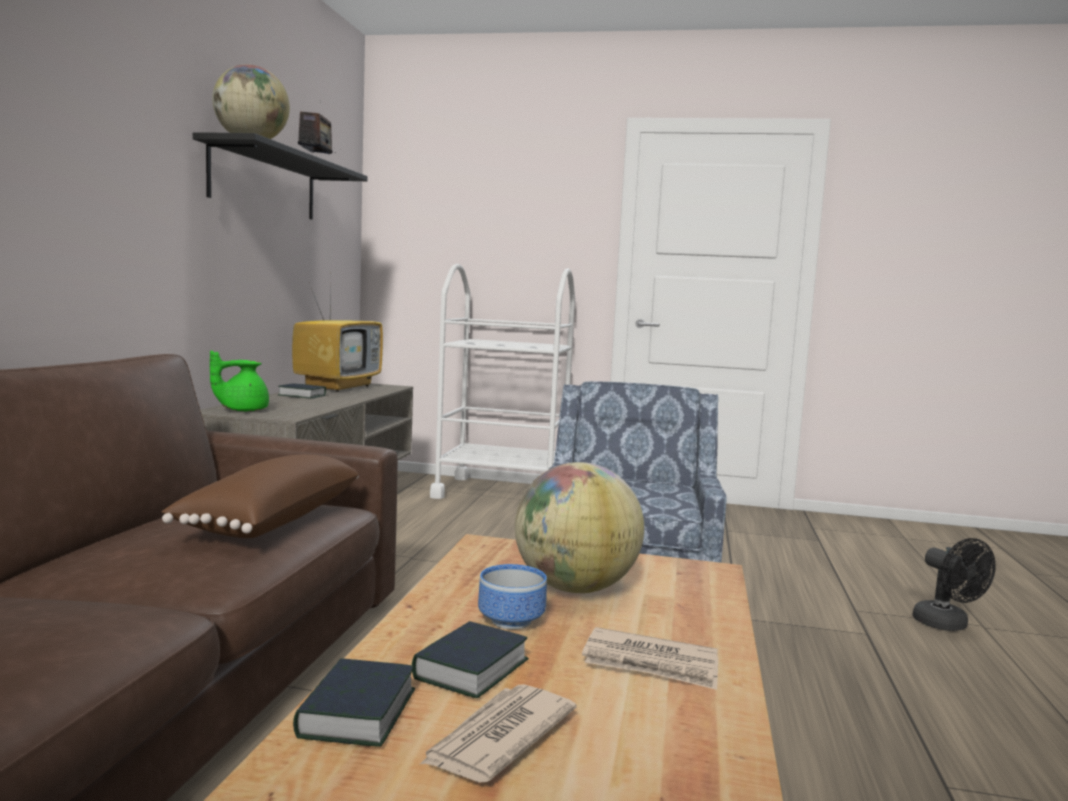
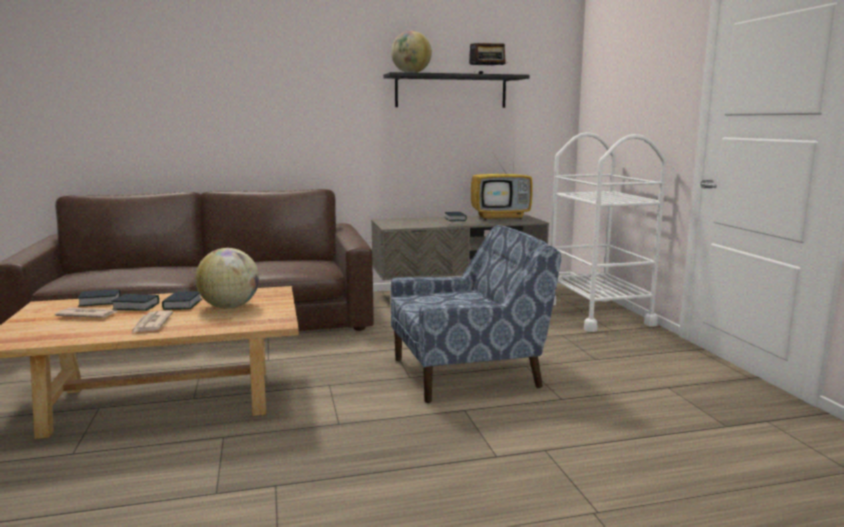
camera: 65 degrees right, 5 degrees up
(242, 410) = (392, 221): green teapot -> none
(269, 520) = (283, 265): brown pillow -> none
(510, 622) = (182, 305): bowl -> book
(947, 625) = (569, 492): black fan -> none

